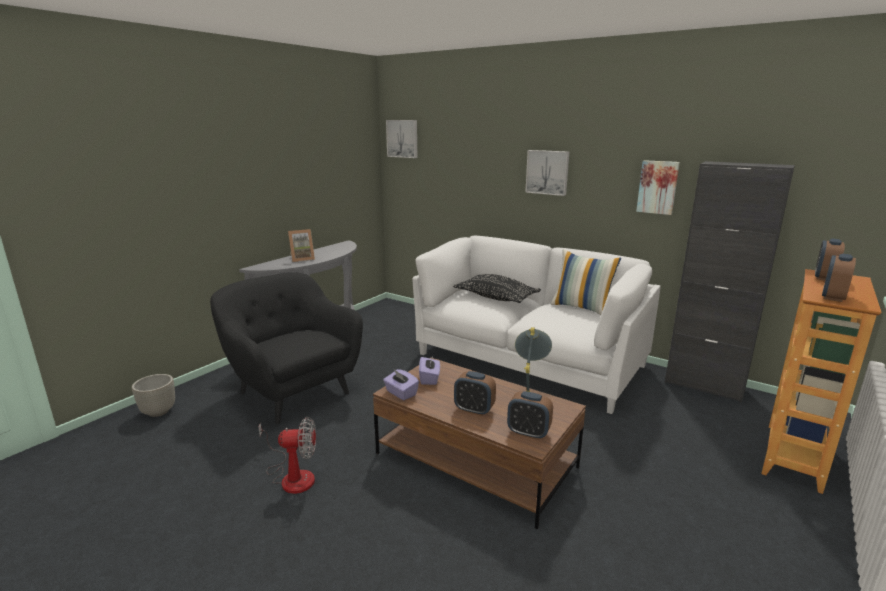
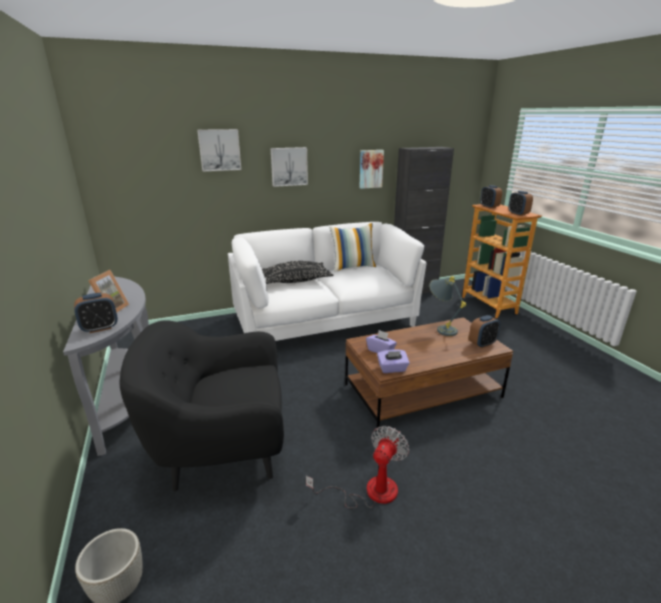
camera: 55 degrees left, 5 degrees up
(403, 138) = (109, 144): picture -> picture (219, 150)
(474, 410) = (441, 350): alarm clock -> alarm clock (100, 328)

